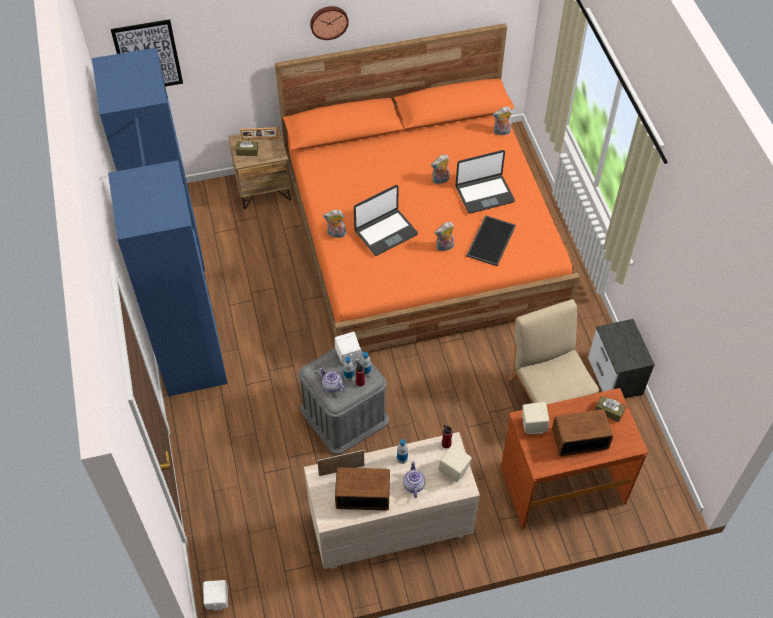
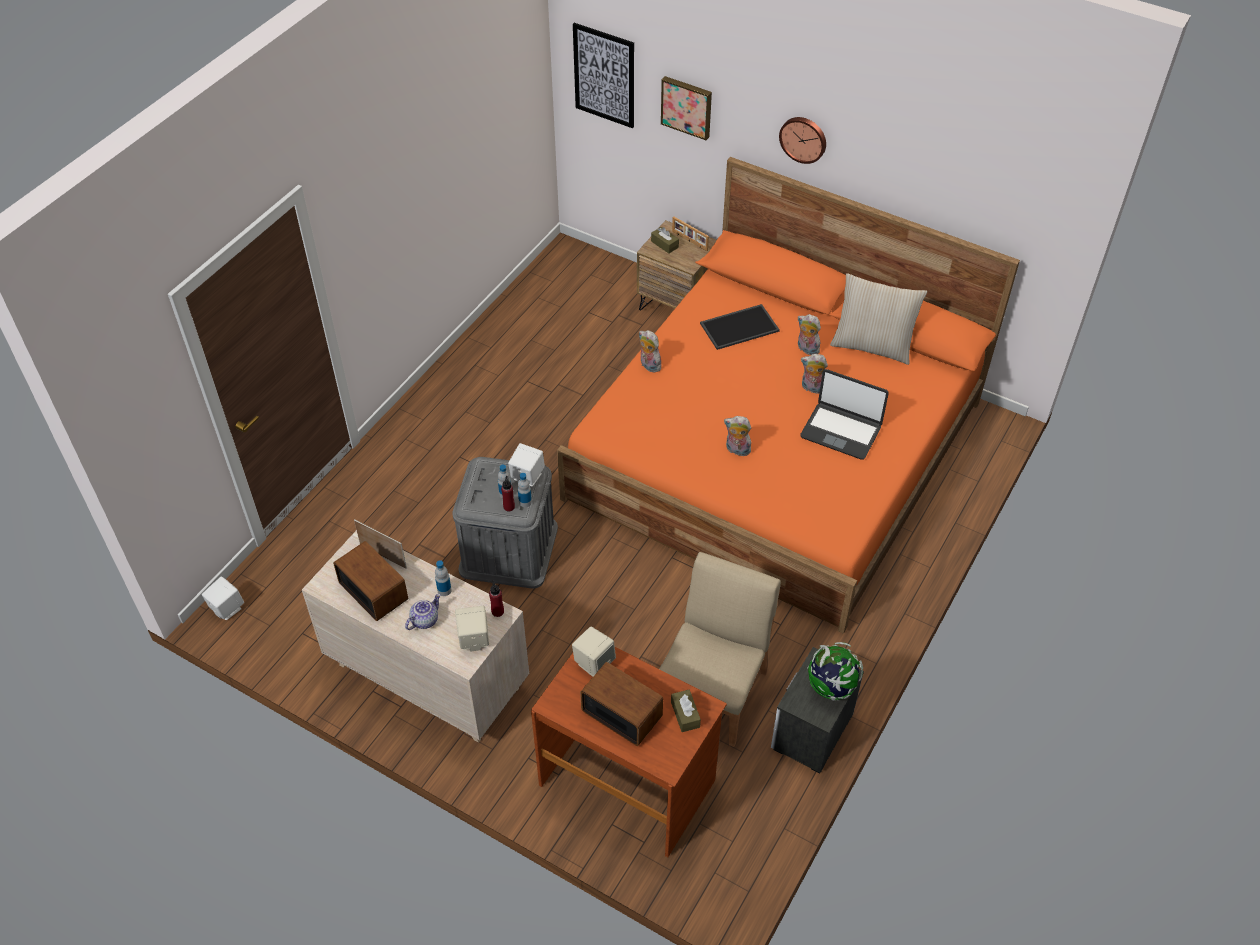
camera: 45 degrees right, 5 degrees down
(182, 302) = (492, 350): blue wardrobe -> none
(227, 44) = (687, 106): none -> picture
(332, 386) = (481, 490): teapot -> none
(385, 232) = (694, 395): laptop -> none
(442, 131) = (872, 346): none -> beige pillow
(490, 240) = (791, 476): tray -> tray (739, 326)
(501, 132) = (936, 387): plush toy -> plush toy (806, 349)
(629, 340) = (831, 687): none -> globe

